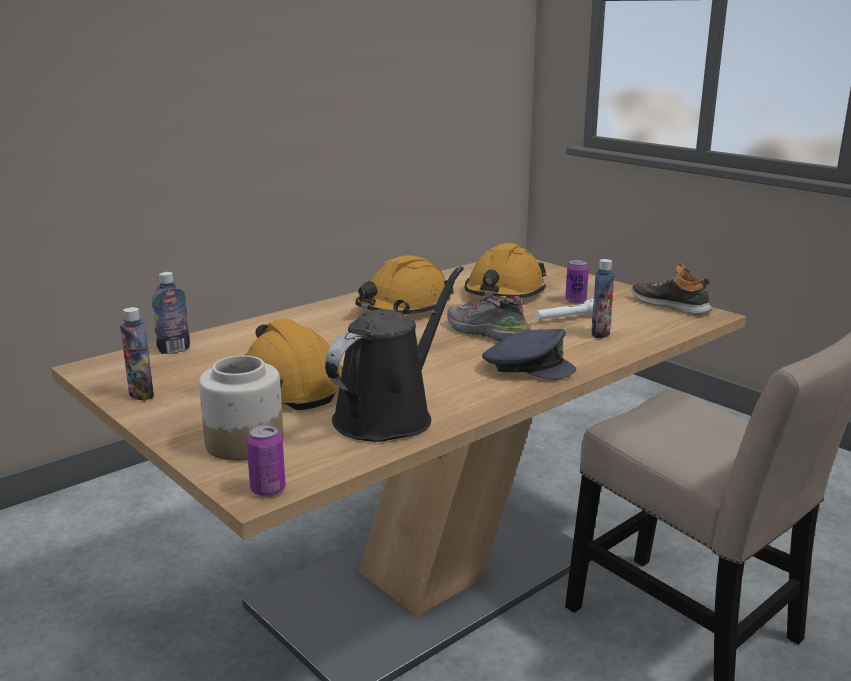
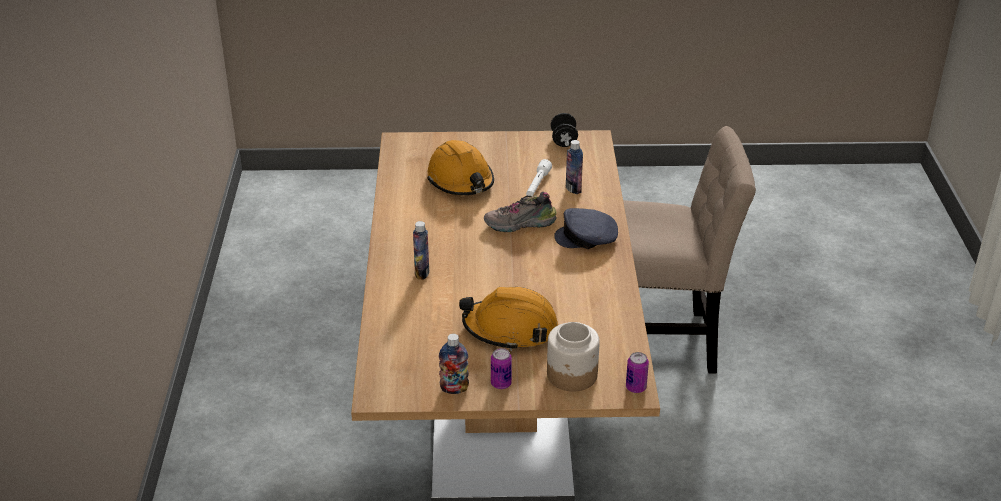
camera: 50 degrees left, 15 degrees up
(174, 350) = (388, 350): bottle -> bottle (422, 273)
(389, 415) = (594, 313): black watering can -> none
(403, 307) = (433, 230): orange hard hat -> none
(527, 366) = (587, 238): grey cap -> grey cap turned 150 degrees counterclockwise
(575, 301) = (511, 165): can -> can (501, 383)
(671, 305) = (563, 141): shoe -> black dumbbell

